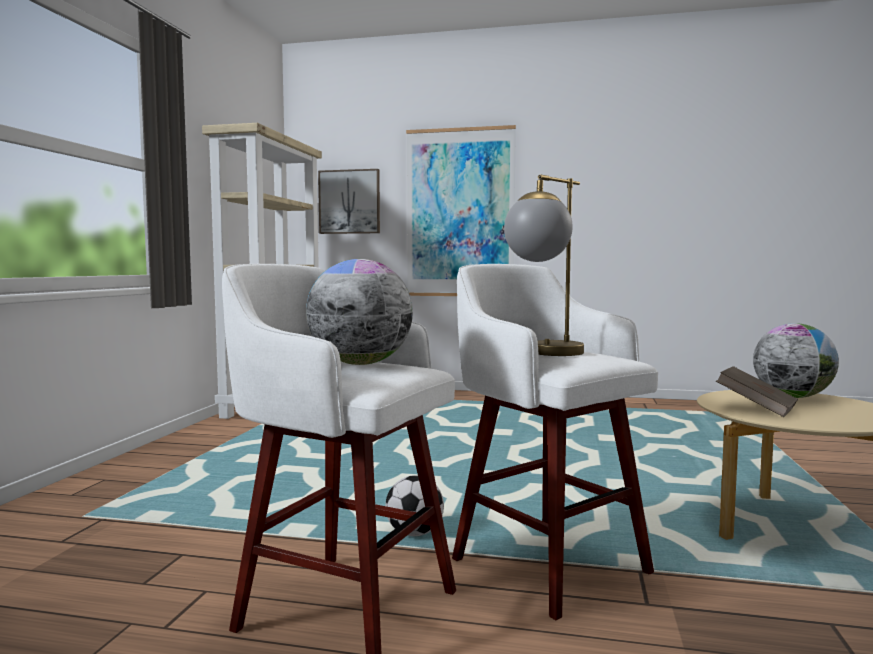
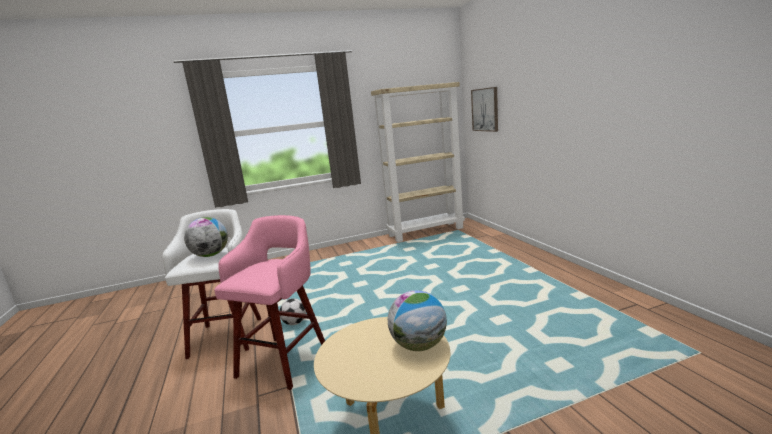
camera: 60 degrees right, 10 degrees up
(460, 213) = (535, 118): picture -> none
(545, 354) = (254, 269): table lamp -> none
(545, 562) = (285, 360): white stool -> pink stool
(756, 408) = (362, 339): brown book -> none

